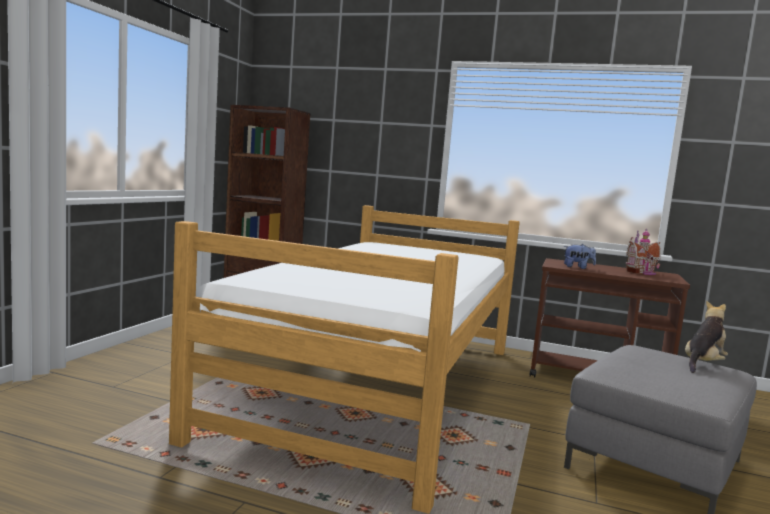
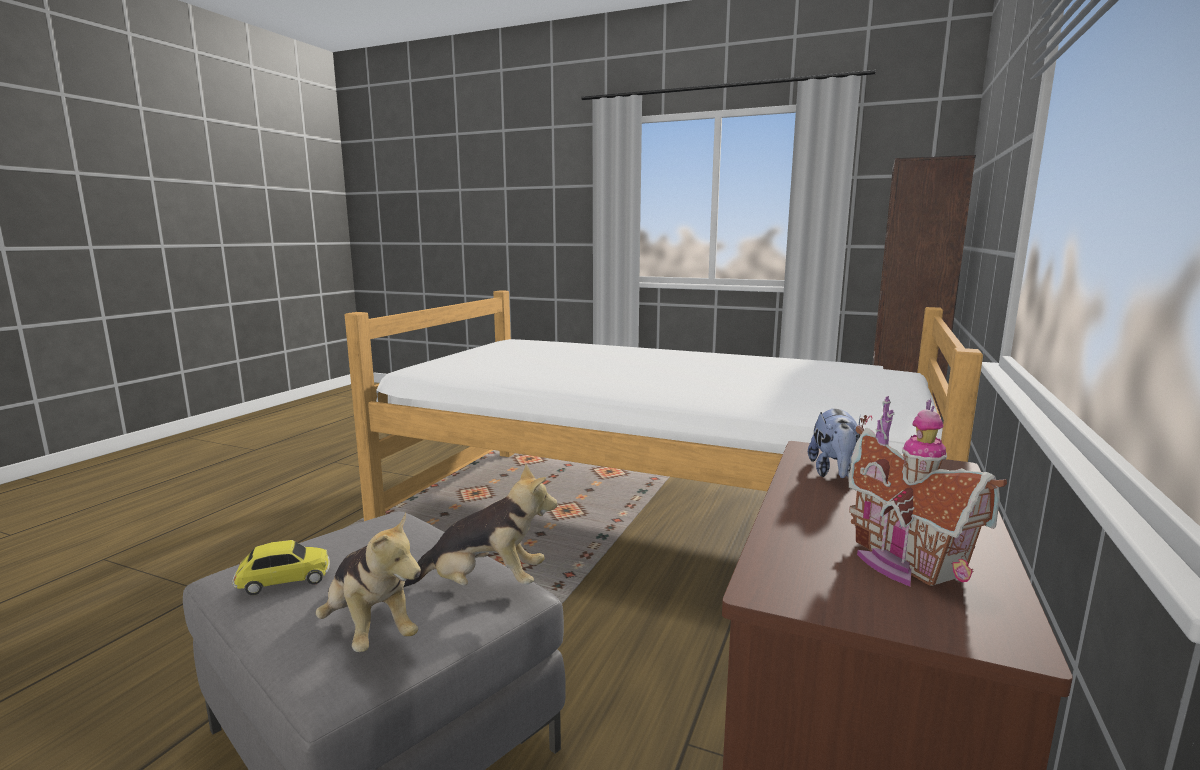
camera: 95 degrees right, 5 degrees up
(644, 348) = (484, 585): none -> plush toy
(700, 383) = (284, 581): none -> toy car

